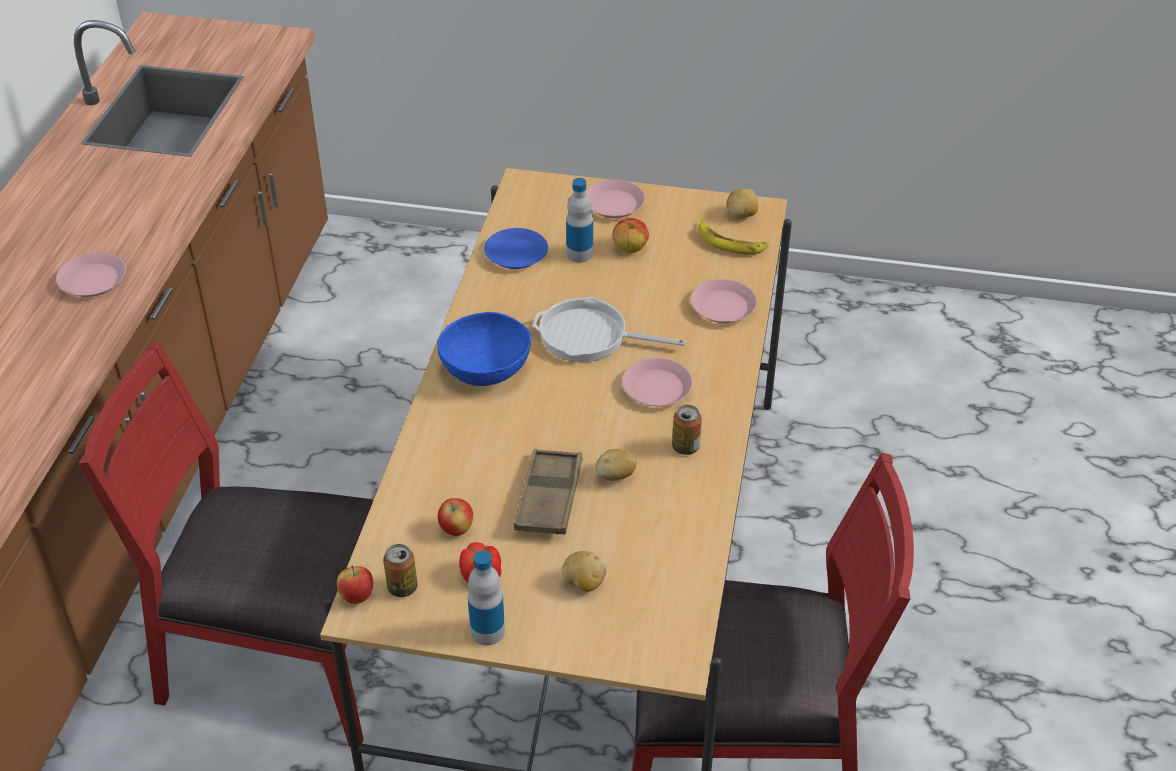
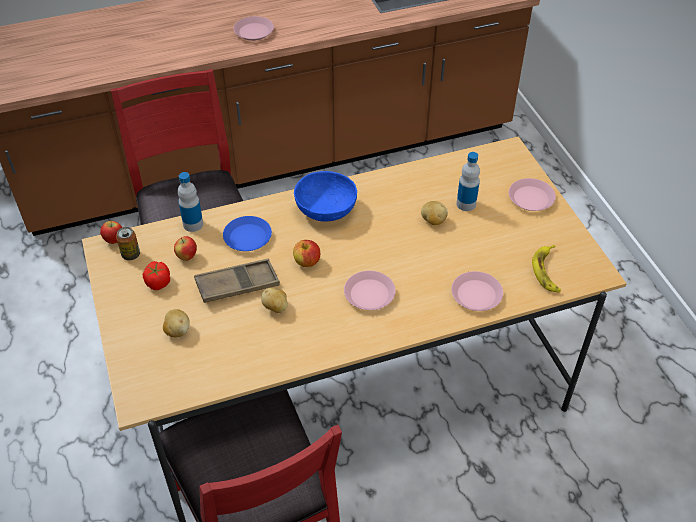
camera: 60 degrees right, 5 degrees up
(487, 631) = (117, 304): bottle -> bottle (193, 224)
(515, 254) = (439, 176): blue plate -> blue plate (247, 237)
(589, 337) = (391, 242): frying pan -> none
(630, 248) = (493, 225): apple -> apple (307, 262)
(685, 447) = (325, 331): can -> none
(741, 215) = (583, 266): potato -> potato (433, 221)

